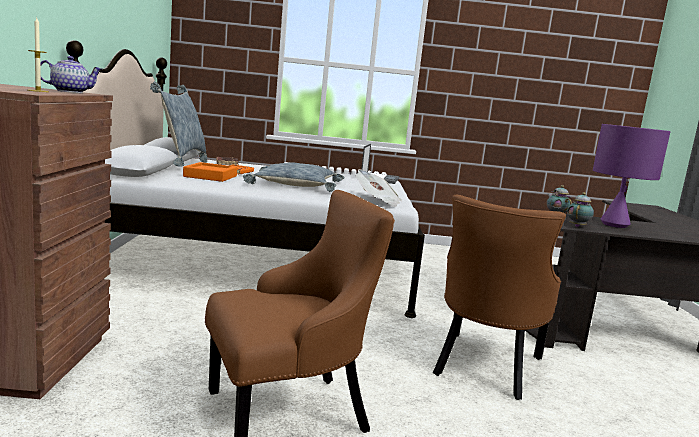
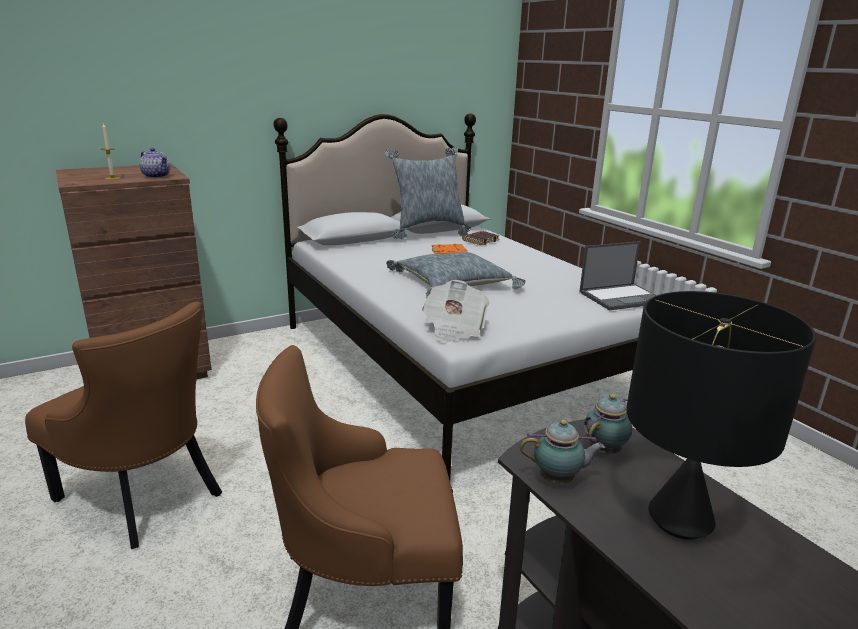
camera: 60 degrees right, 10 degrees up
(210, 176) = (399, 254): orange tray -> none
(614, 225) = (679, 522): purple table lamp -> black table lamp

